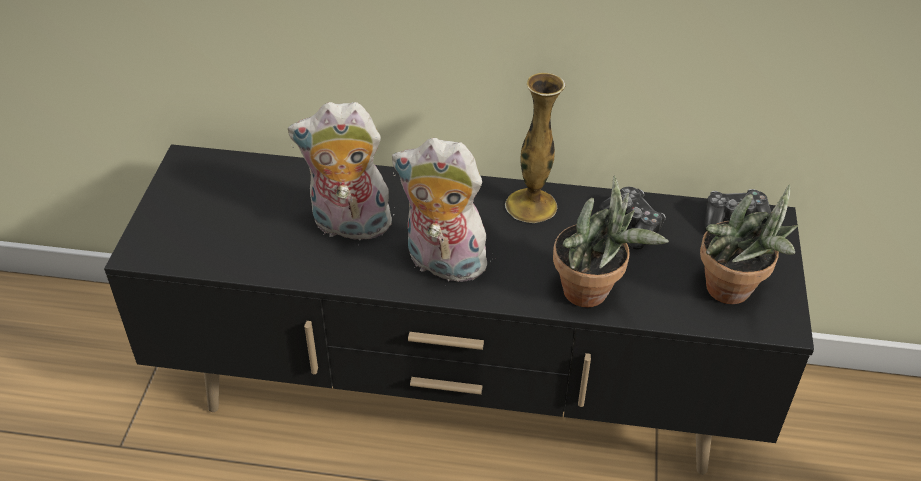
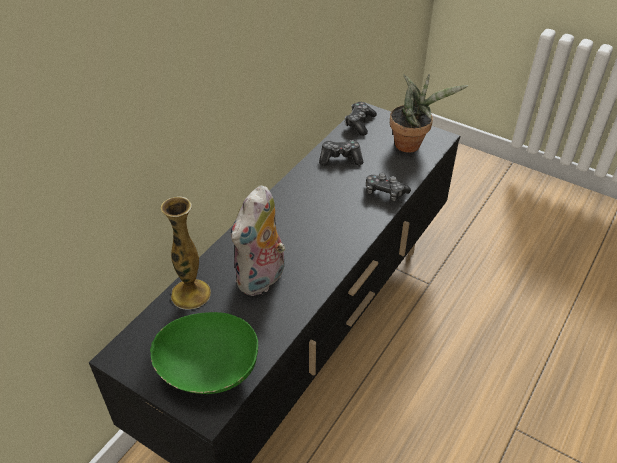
camera: 65 degrees left, 0 degrees up
(190, 232) = (208, 372): none -> green bowl
(442, 264) = (325, 245): plush toy -> none
(531, 206) = (299, 191): vase -> vase (191, 294)
(592, 293) = (385, 192): potted plant -> game controller

